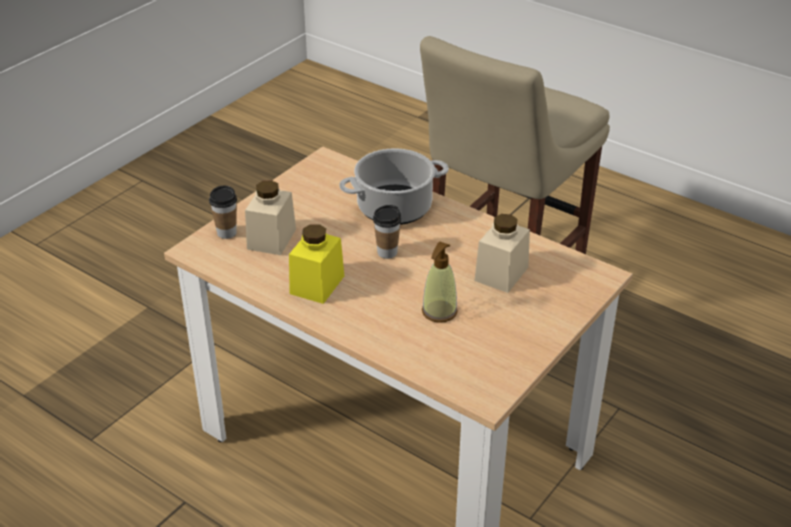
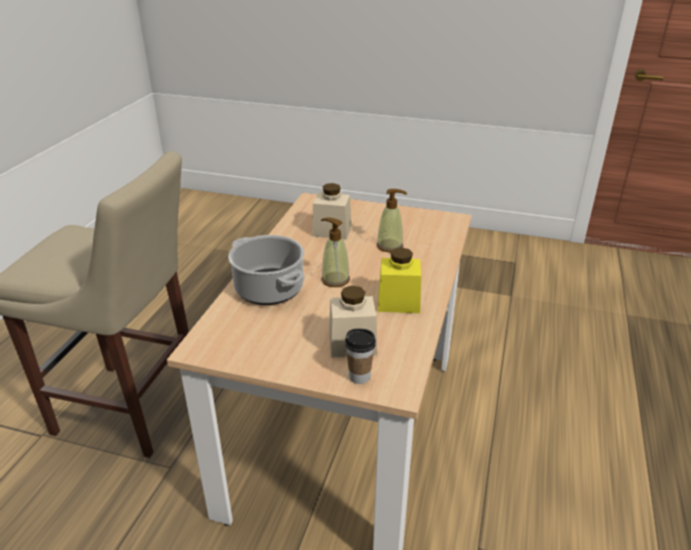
camera: 110 degrees left, 5 degrees down
(387, 252) = (335, 280): cup -> soap dispenser

